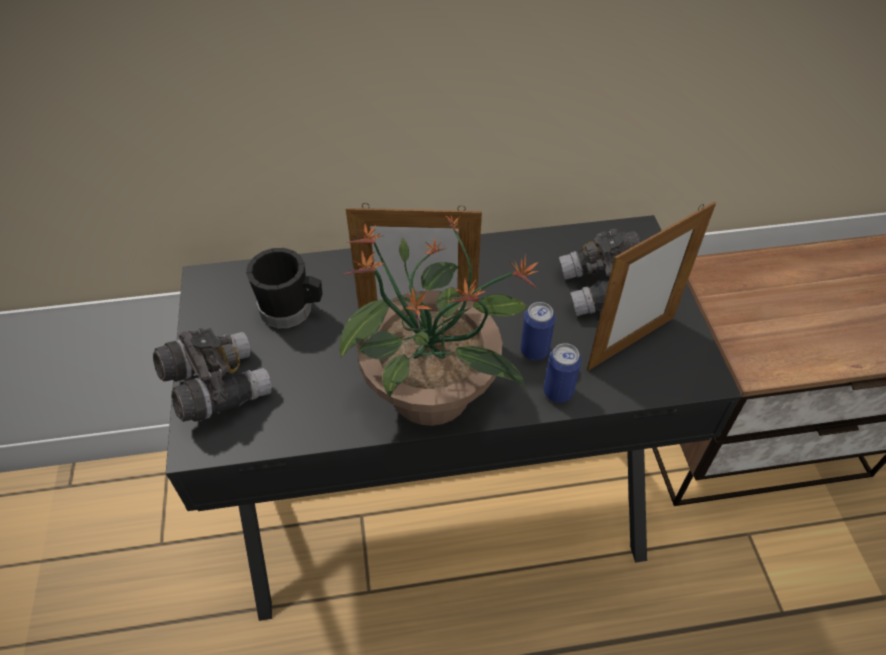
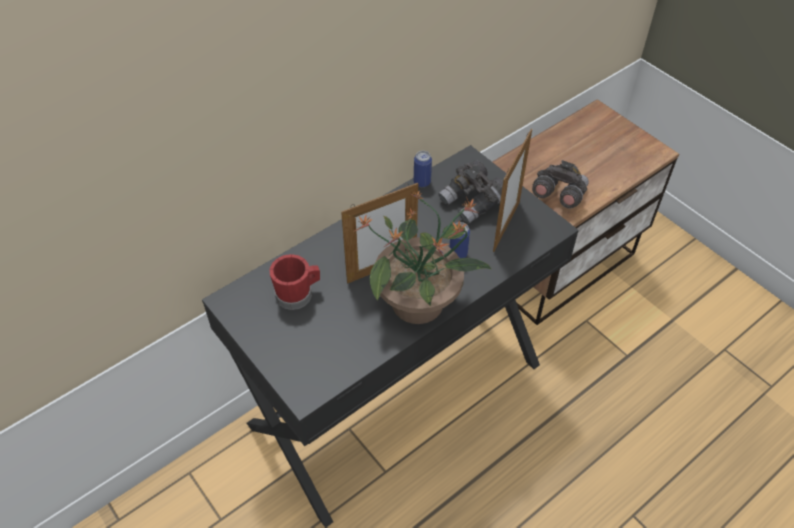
camera: 30 degrees left, 0 degrees up
(216, 387) = (289, 360): grey binoculars -> grey binoculars (558, 195)
(292, 310) = (298, 294): black mug -> red mug
(558, 392) = (486, 270): can -> can (422, 182)

